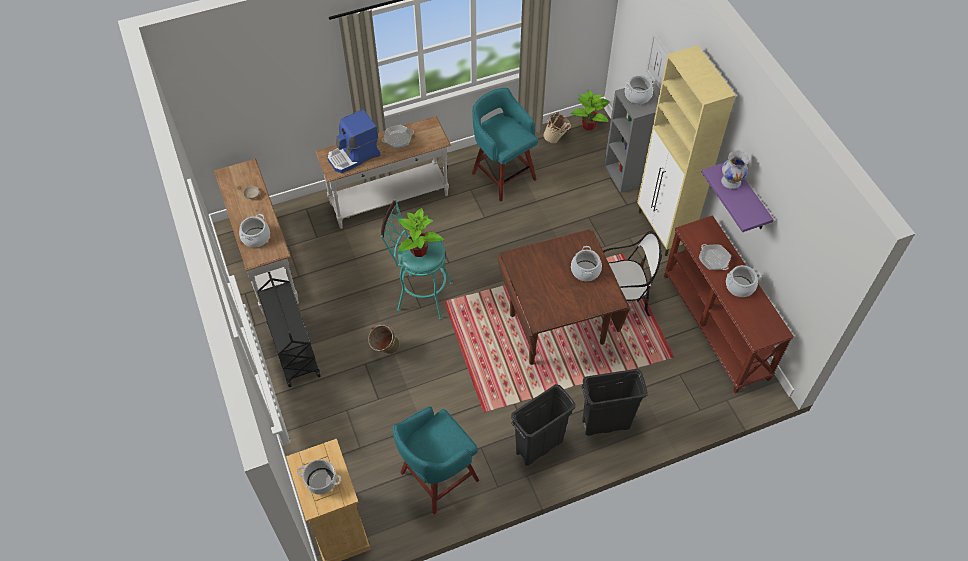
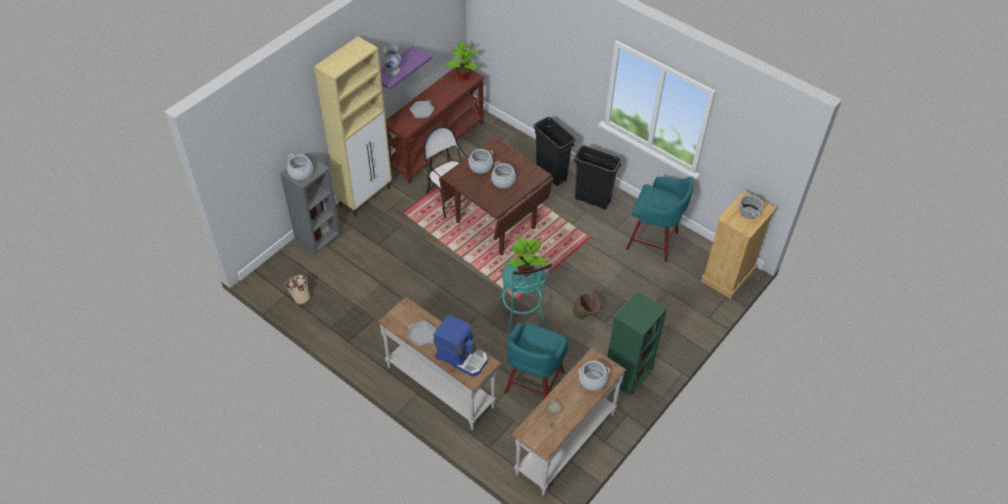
camera: 120 degrees left, 5 degrees down
(293, 349) = (627, 375): black cart -> green bookcase
(502, 175) = (364, 317): turquoise stool -> turquoise stool (533, 384)
(589, 126) = (271, 280): potted plant -> potted plant (463, 76)
(658, 63) = (281, 145): picture -> none
(739, 286) = (437, 94): cooking pot -> cooking pot (503, 181)

